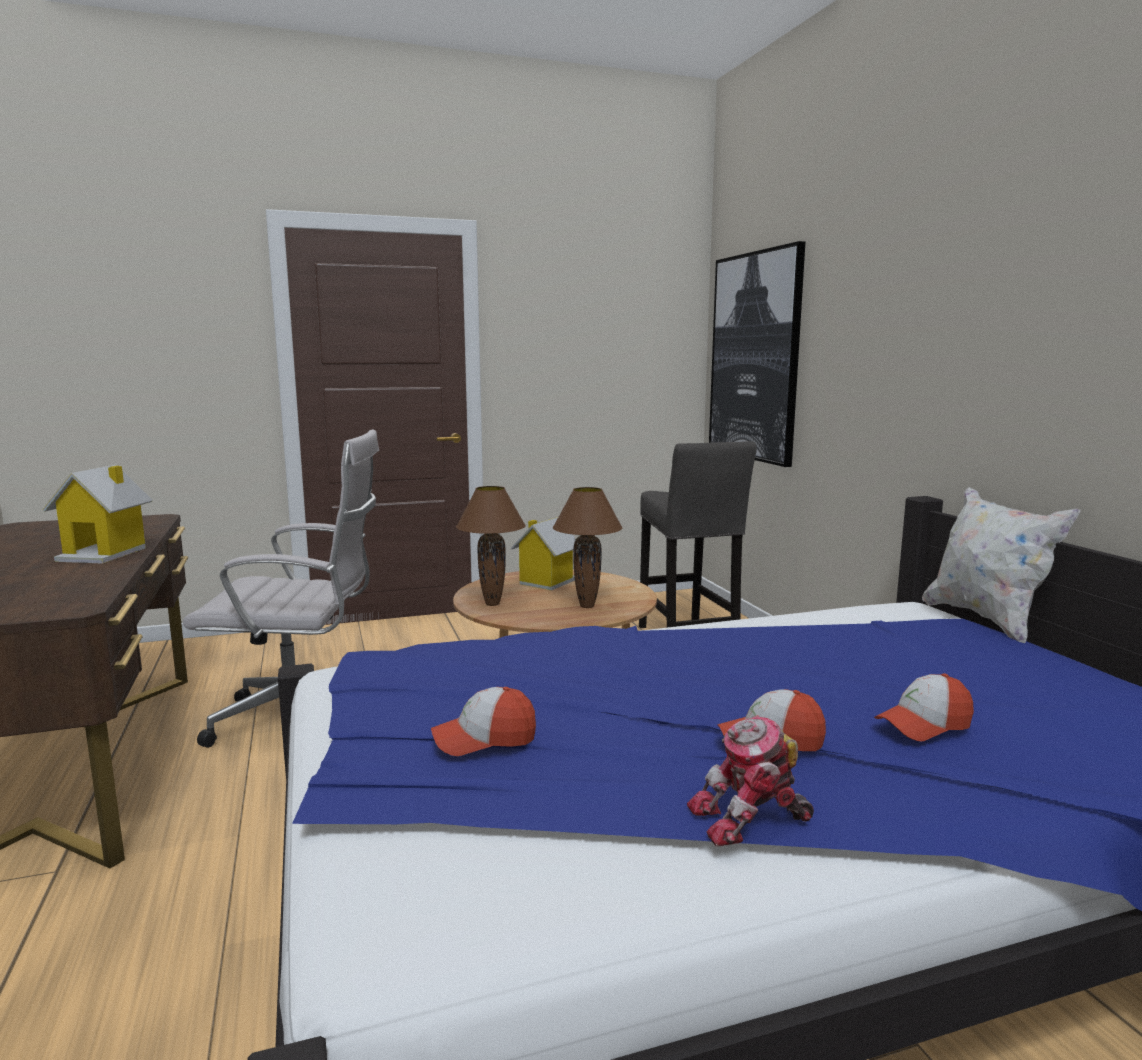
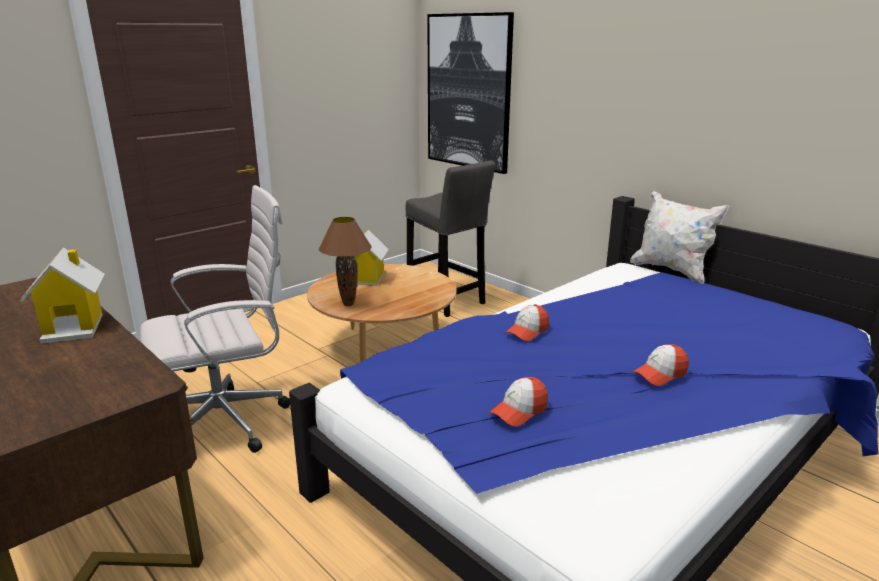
camera: 25 degrees left, 10 degrees up
(587, 606) = (415, 294): brown table lamp -> none
(750, 820) = (694, 421): toy robot -> none
(923, 725) = (712, 347): cap -> cap (527, 332)

